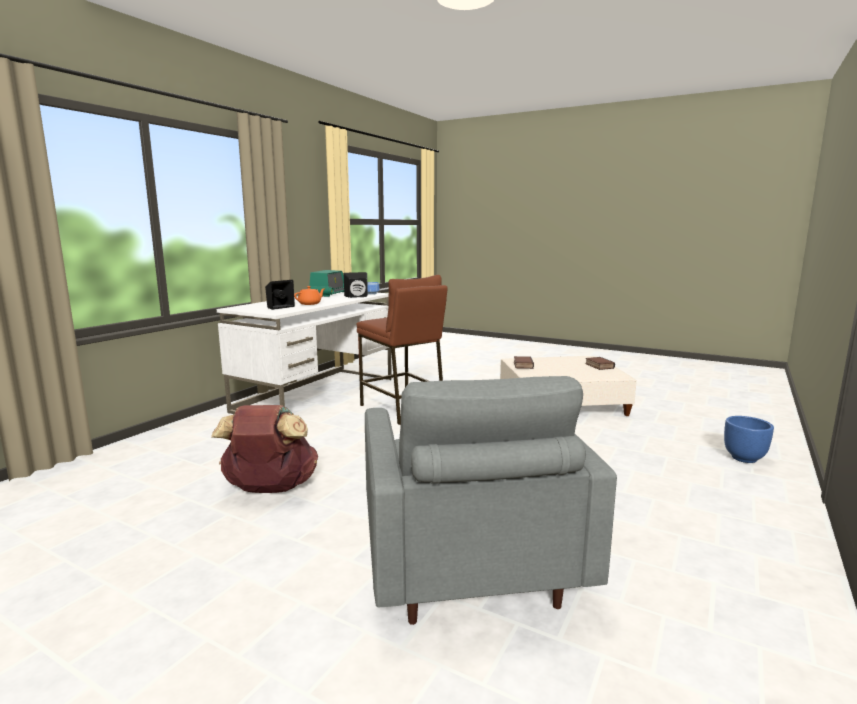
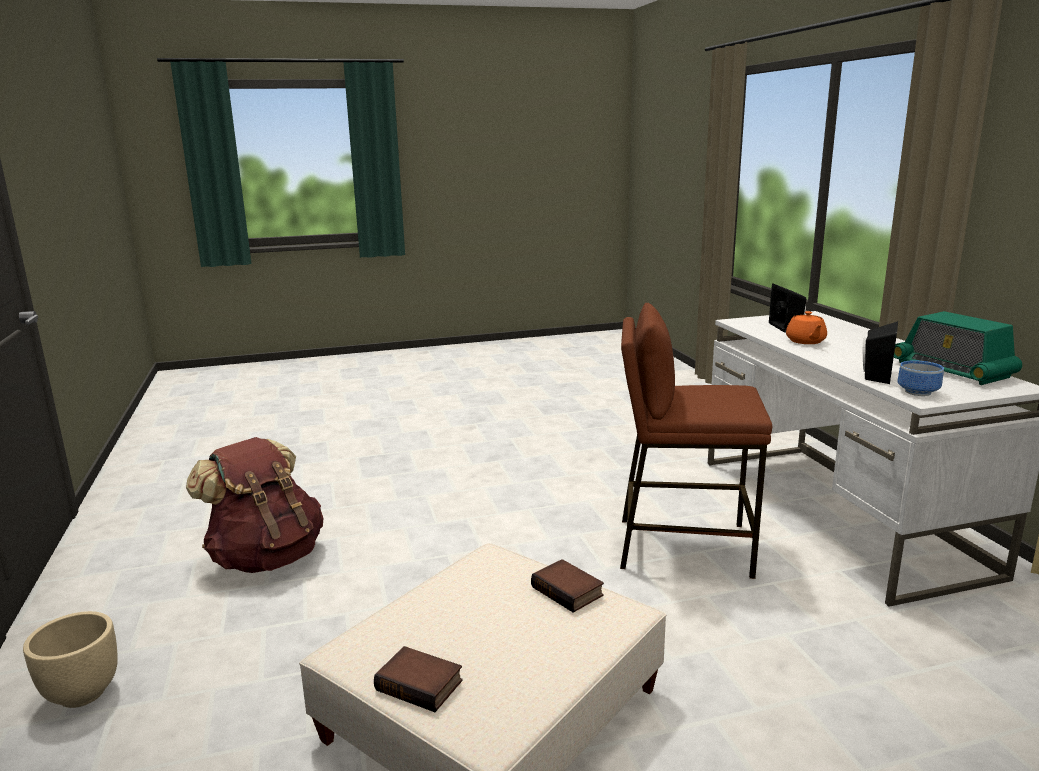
camera: 135 degrees right, 5 degrees up
(270, 489) = (559, 431): brown backpack -> brown backpack (266, 557)
(468, 568) = (353, 450): grey armchair -> none
(744, 458) = (81, 694): blue planter -> beige planter

